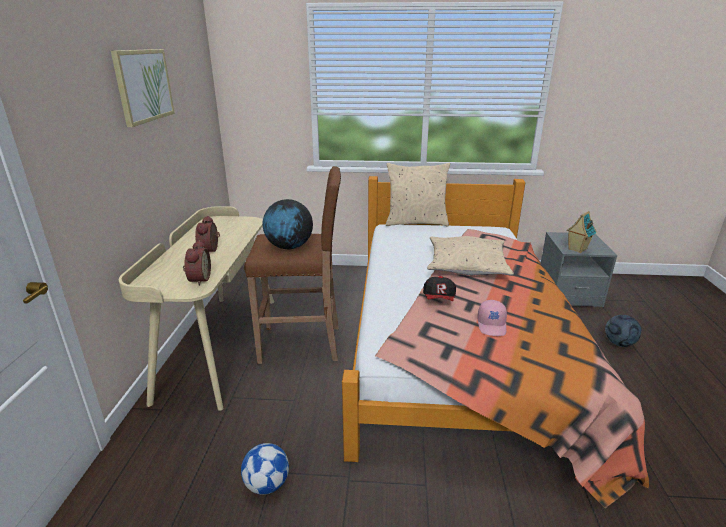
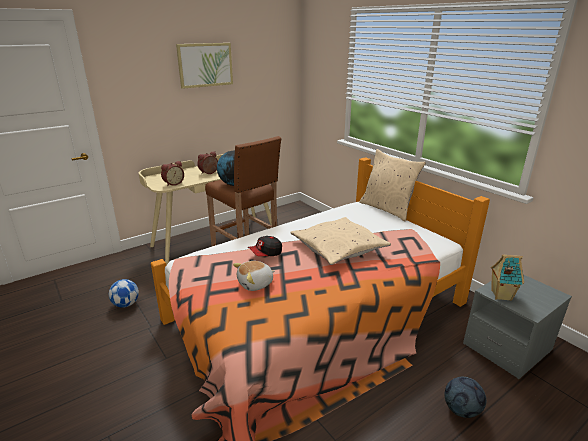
camera: 50 degrees right, 0 degrees up
(492, 325) = (256, 284): pink cap -> plush toy

